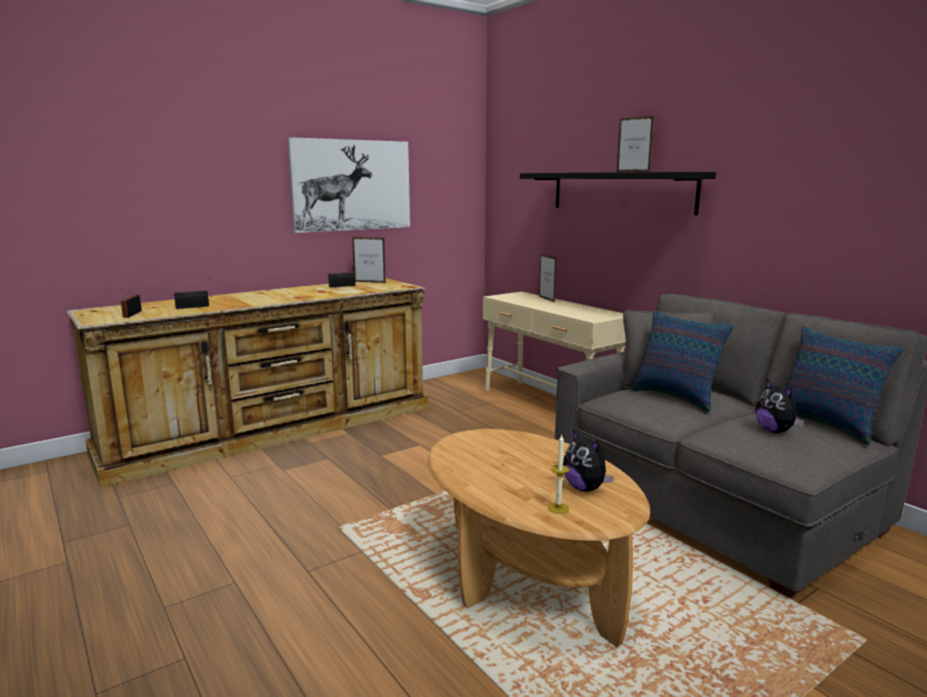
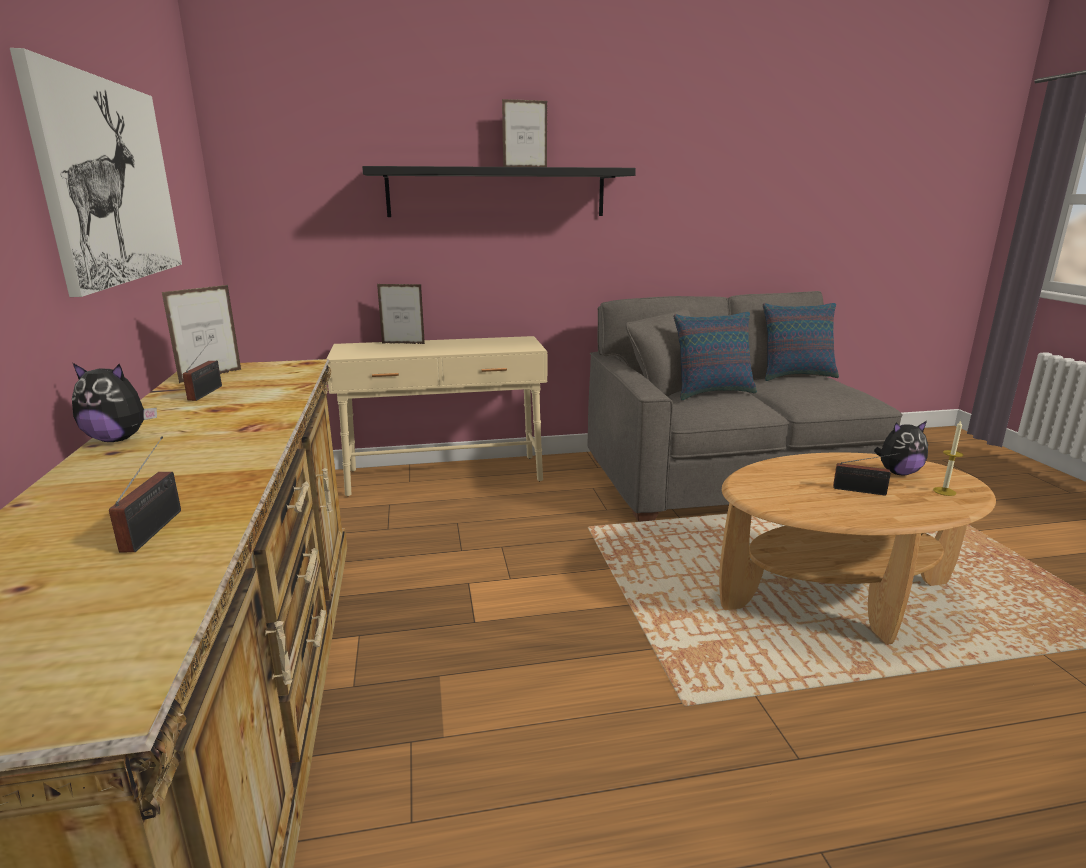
camera: 65 degrees left, 5 degrees up
(131, 314) = (91, 626): radio -> radio (862, 491)
(775, 431) = (809, 388): plush toy -> plush toy (118, 439)

